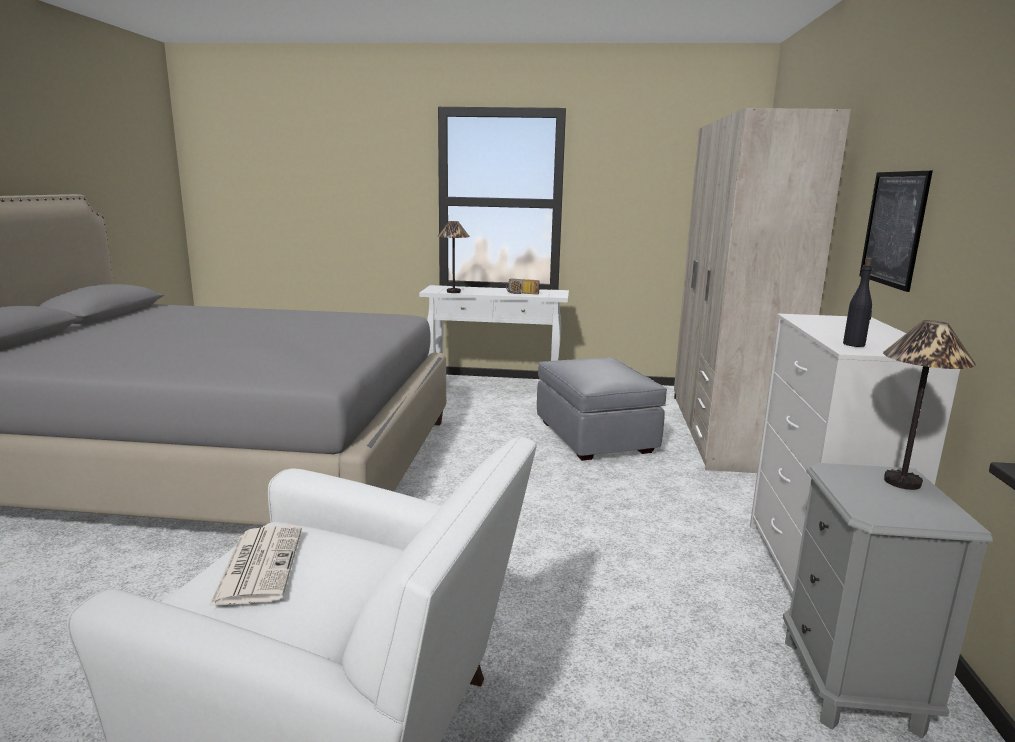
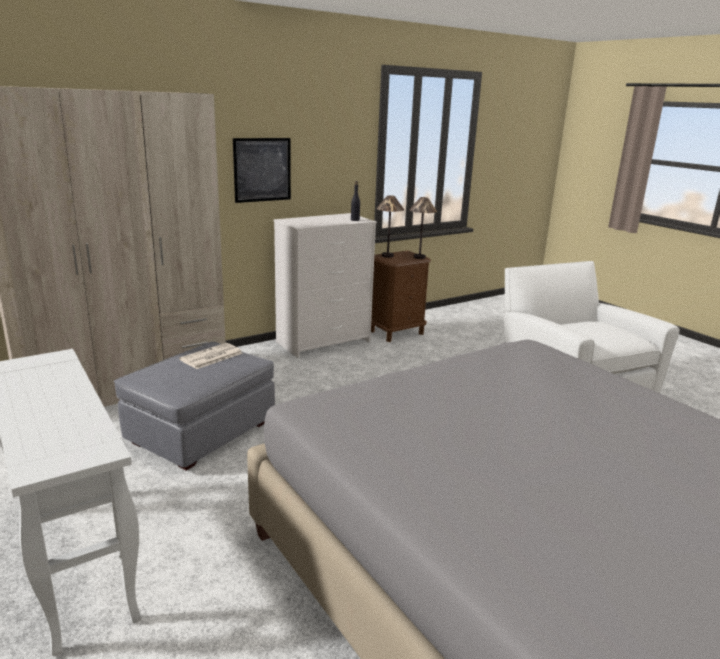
camera: 130 degrees left, 5 degrees up
(259, 564) = (609, 332): newspaper -> newspaper (211, 357)
(453, 292) = (93, 430): table lamp -> table lamp (419, 257)
(521, 293) = (58, 380): radio -> none
(852, 684) = (396, 332): grey nightstand -> brown nightstand

